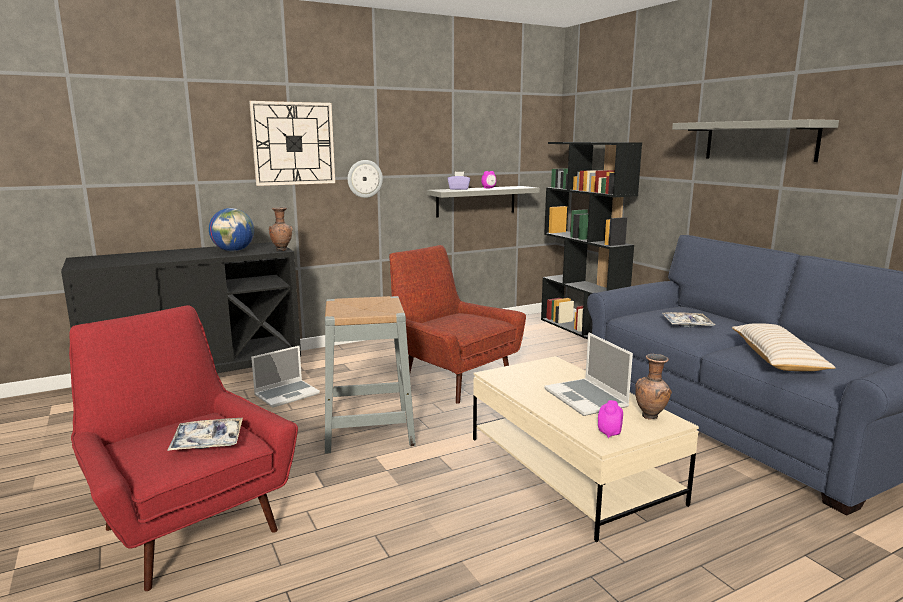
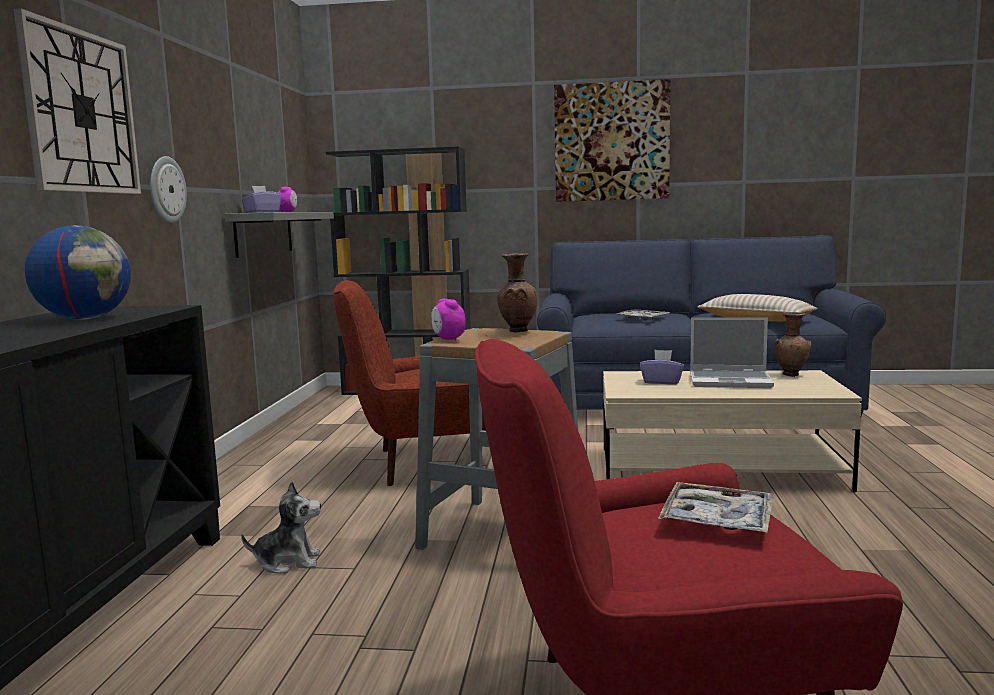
camera: 55 degrees left, 5 degrees down
(282, 250) = (171, 306): brown vase -> brown vase (517, 331)
(287, 394) = (288, 562): laptop -> plush toy
(547, 378) = (662, 382): none -> purple tissue box
(608, 433) = (817, 389): alarm clock -> alarm clock (448, 339)
(759, 141) = (611, 142): grey shelf -> picture

